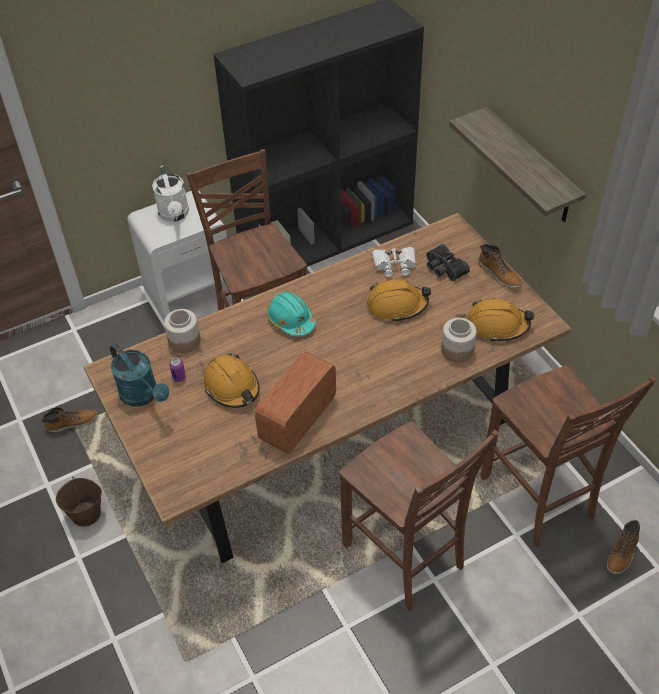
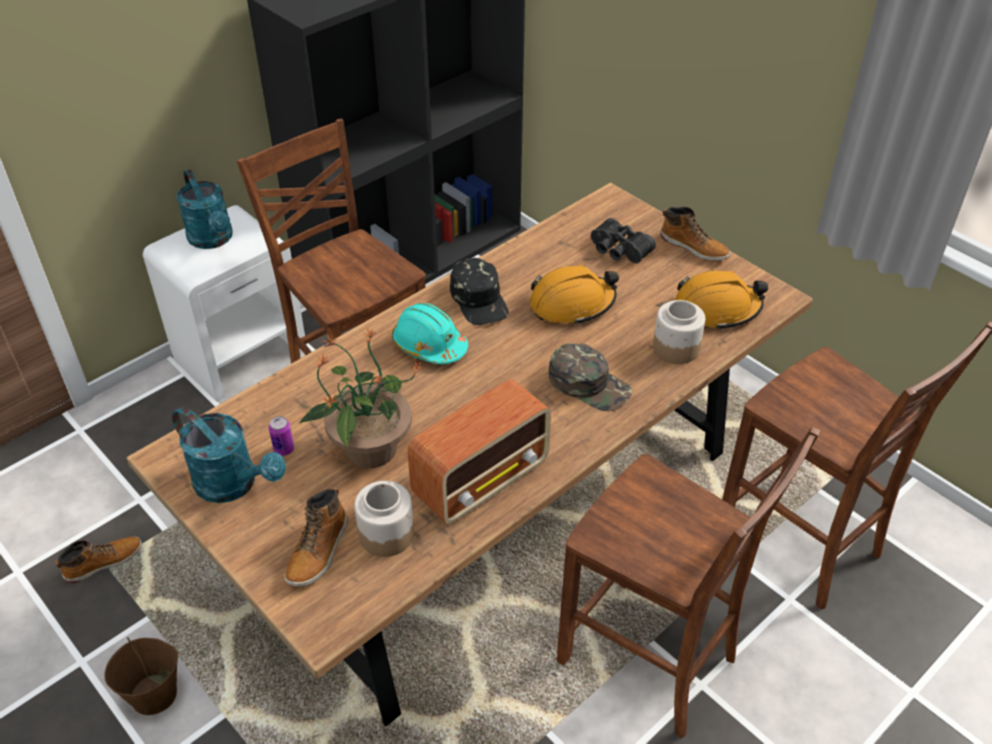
camera: 15 degrees left, 5 degrees down
(175, 215) = (213, 240): white watering can -> turquoise watering can
(184, 340) = (278, 396): jar -> jar (386, 534)
(232, 387) = (369, 449): orange hard hat -> potted plant
(297, 420) = (482, 479): radio -> radio turned 150 degrees counterclockwise
(335, 291) = (479, 299): none -> black cap
(388, 366) = (589, 384): none -> green cap
(394, 264) = (550, 254): white binoculars -> none
(530, 167) = (711, 98): shelf -> none
(622, 553) = (936, 596): boot -> boot (319, 551)

